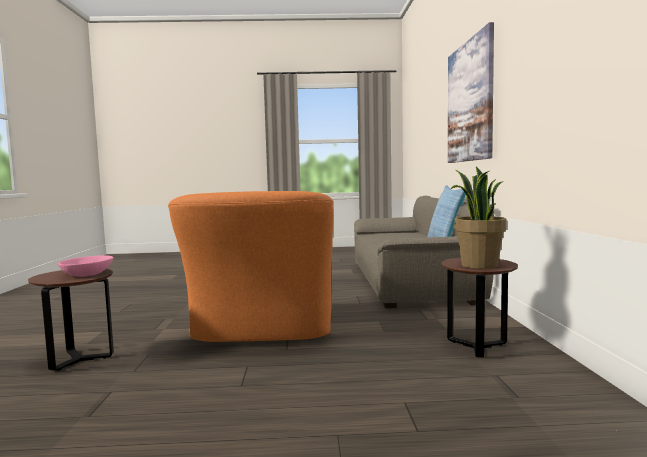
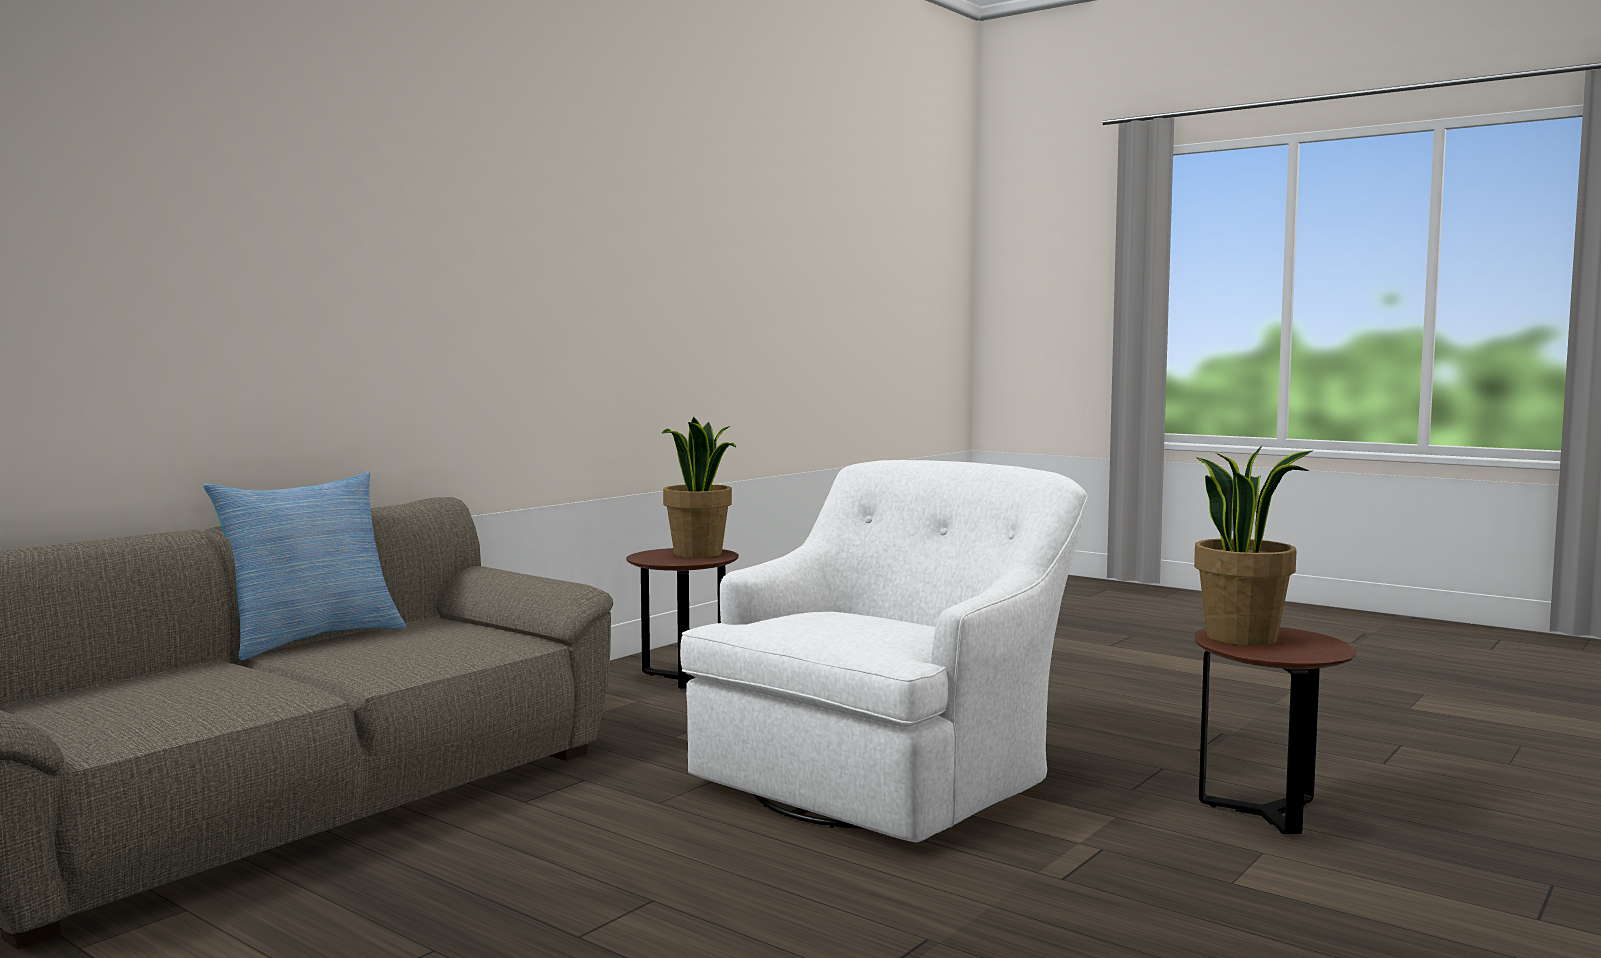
camera: 140 degrees left, 0 degrees up
(87, 274) = (1242, 637): pink bowl -> potted plant
(263, 330) = (889, 776): orange armchair -> white armchair
(469, 102) = (280, 253): picture -> none

